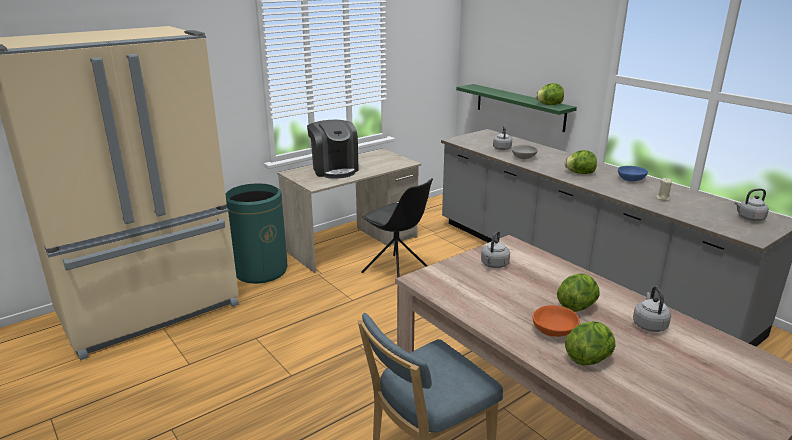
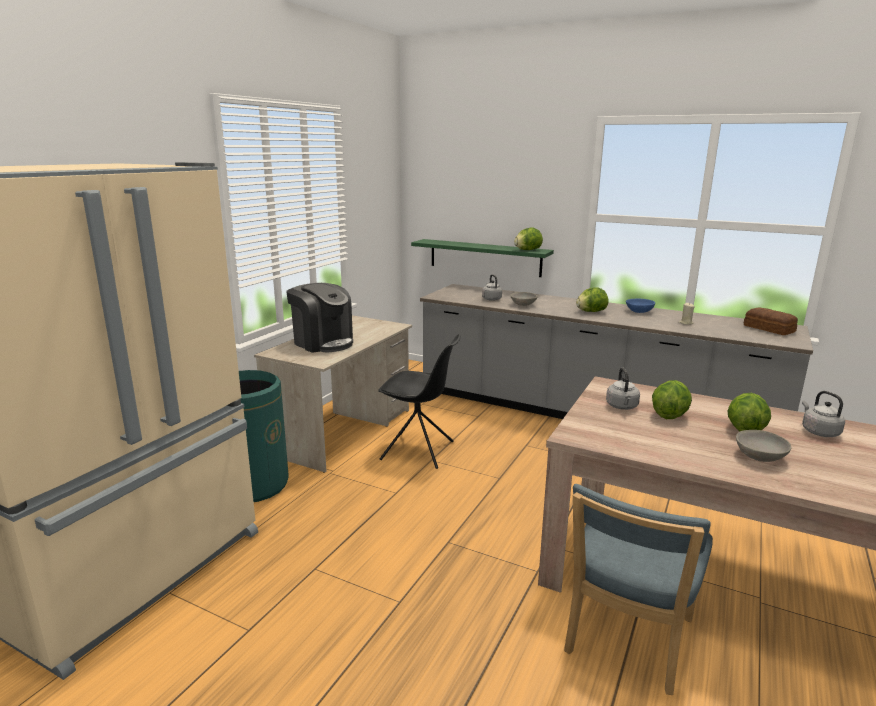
camera: 25 degrees left, 5 degrees down
(554, 331) = (760, 457): orange bowl -> grey bowl
(589, 359) = (822, 475): lettuce -> lettuce (669, 415)
(749, 218) = (769, 329): grey kettle -> bread

